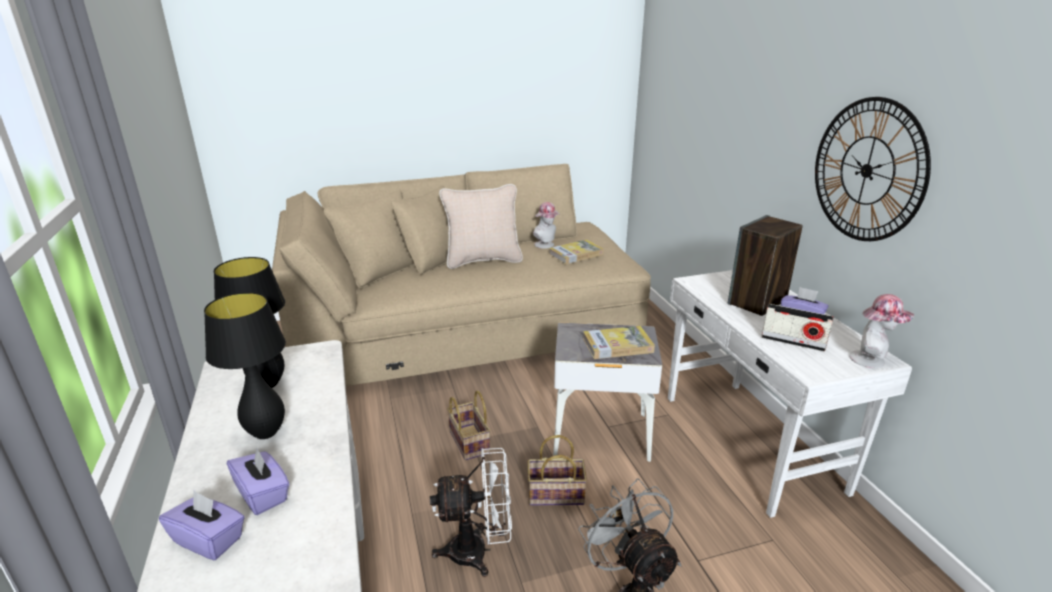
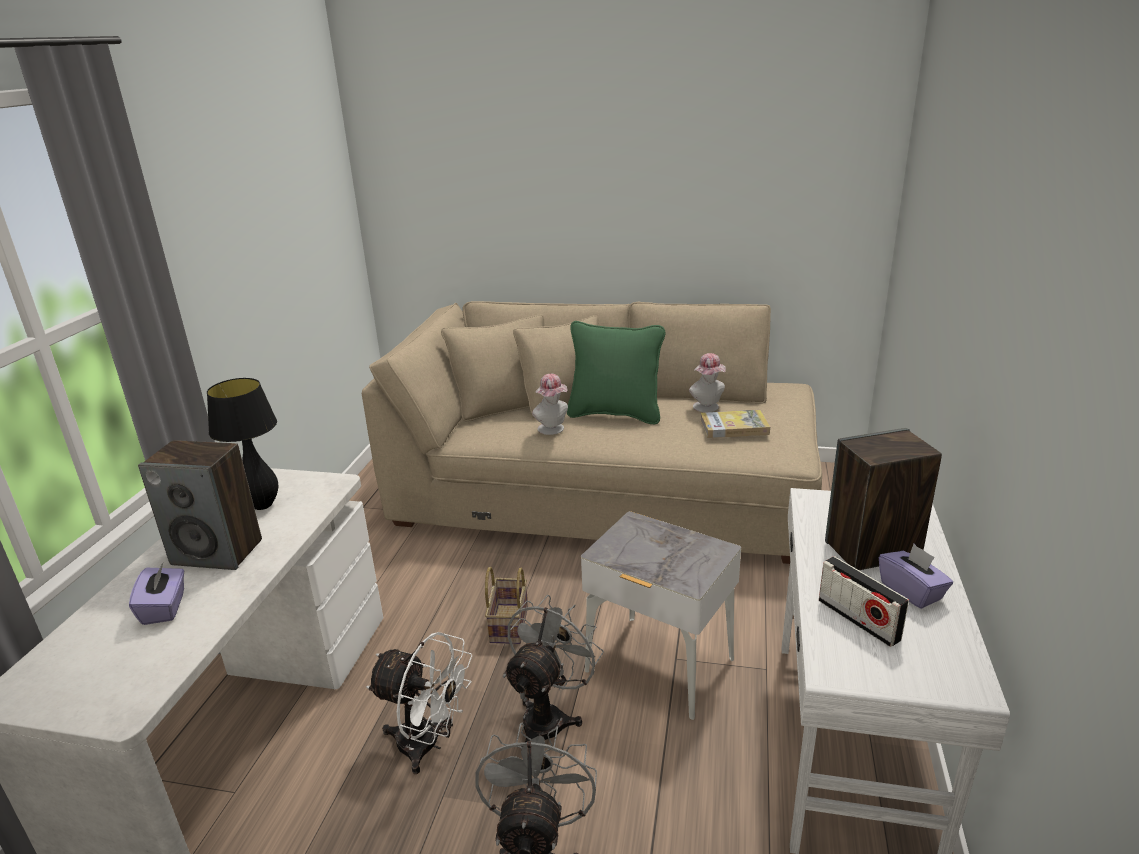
camera: 30 degrees right, 0 degrees up
(209, 539) = (98, 633): purple tissue box -> none
(266, 433) = (218, 552): black table lamp -> speaker
(483, 260) = (615, 414): beige pillow -> green pillow
(554, 495) = (549, 717): basket -> grey fan
(617, 345) = (669, 558): book -> none
(867, 170) = (1020, 391): wall clock -> none
(872, 360) = (952, 682): hat -> hat (553, 430)

